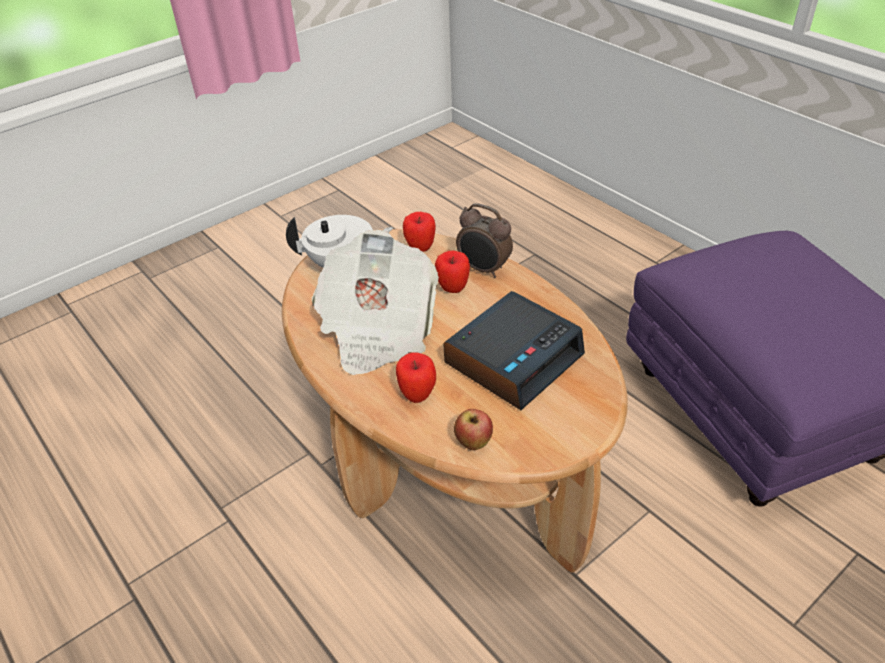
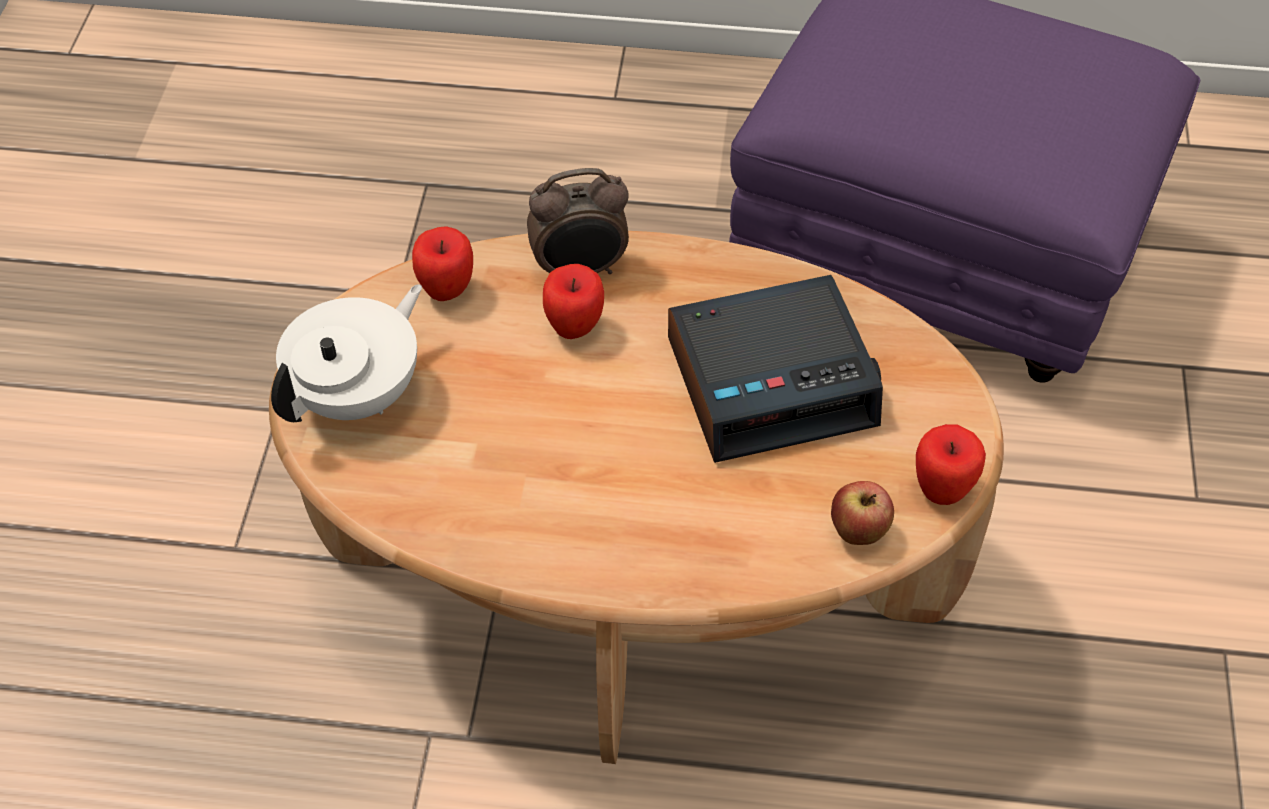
camera: 45 degrees left, 10 degrees up
(377, 329) = (543, 463): newspaper -> none
(417, 395) = (715, 520): apple -> apple (942, 490)
(513, 358) = (772, 381): alarm clock -> alarm clock turned 75 degrees clockwise

